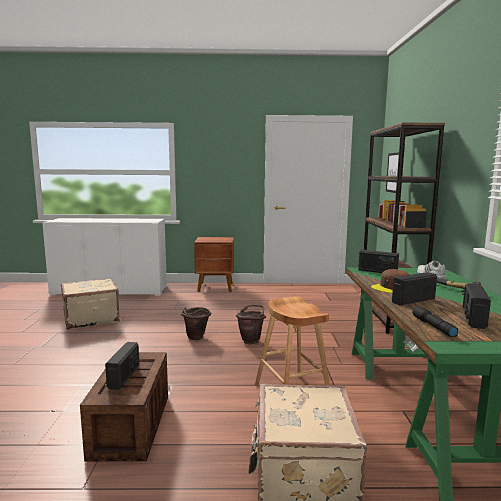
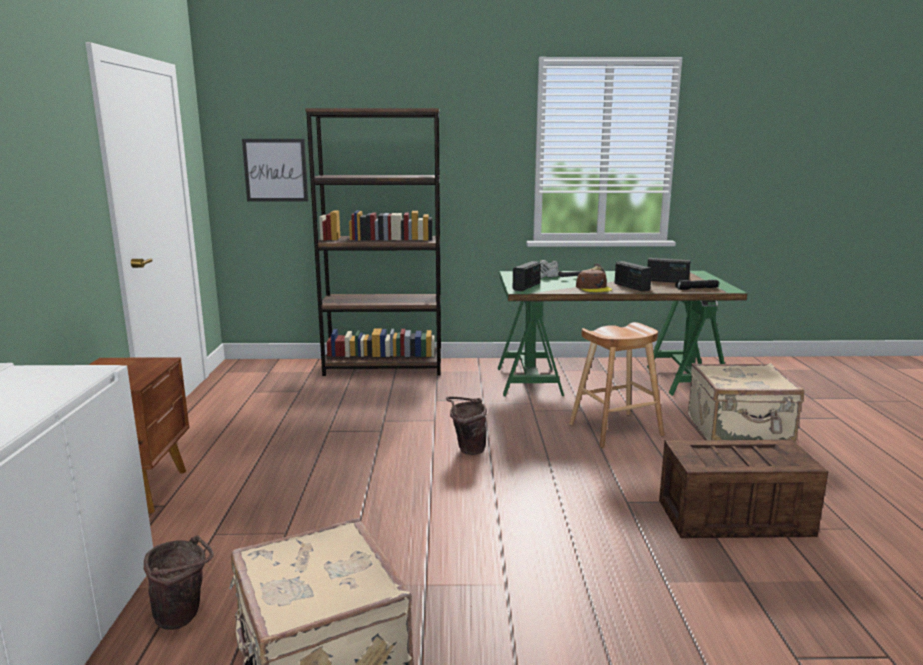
camera: 90 degrees left, 5 degrees up
(124, 376) = (747, 457): radio -> none
(195, 338) = (461, 494): brown bucket -> brown bucket (184, 618)

